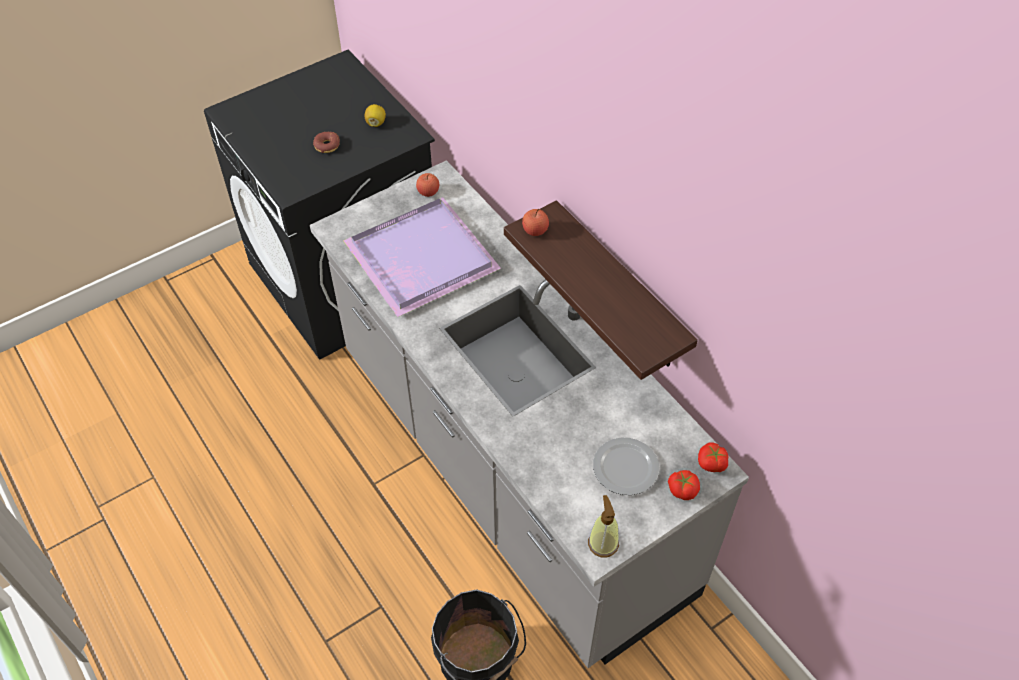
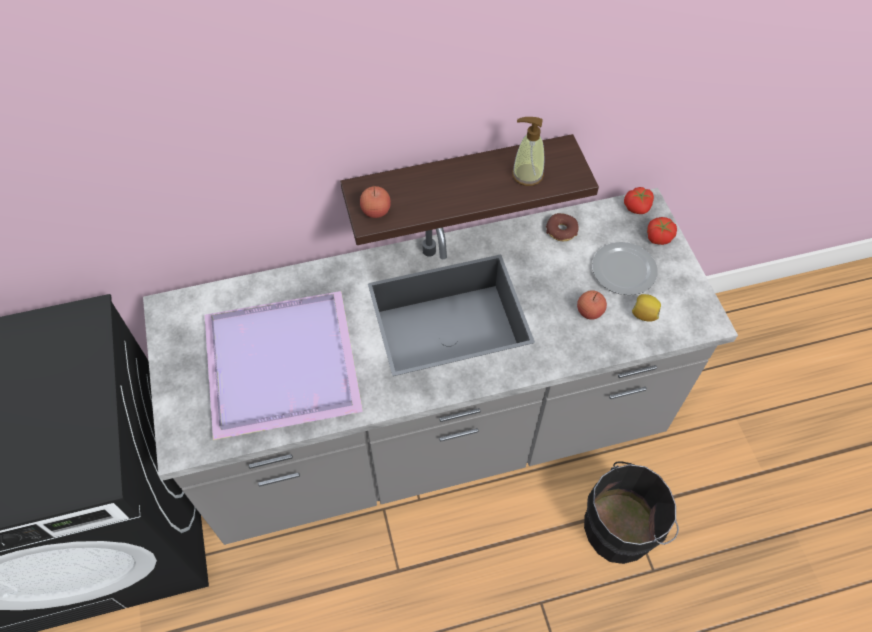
camera: 70 degrees left, 5 degrees up
(327, 146) = (41, 414): donut -> donut (561, 231)
(376, 123) = (39, 347): lemon -> lemon (643, 314)
(428, 192) = (183, 329): apple -> apple (589, 312)
(603, 543) = (700, 314): soap dispenser -> soap dispenser (527, 174)

